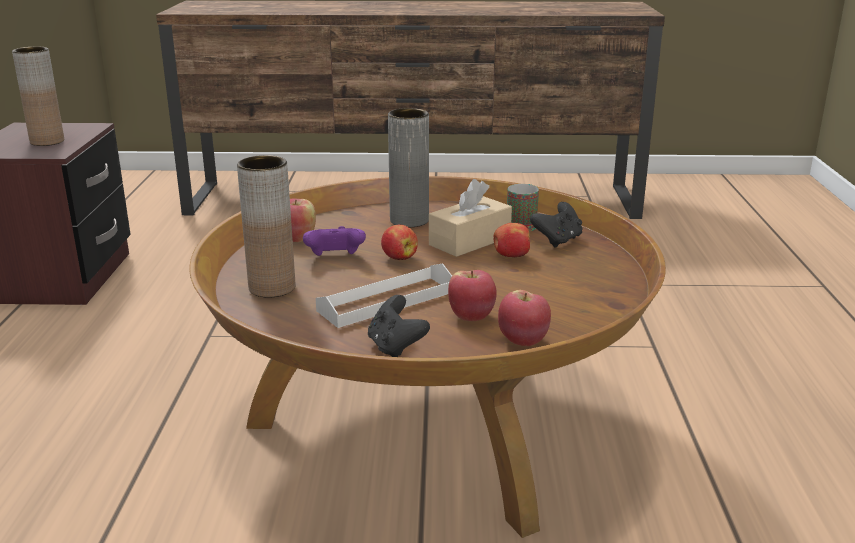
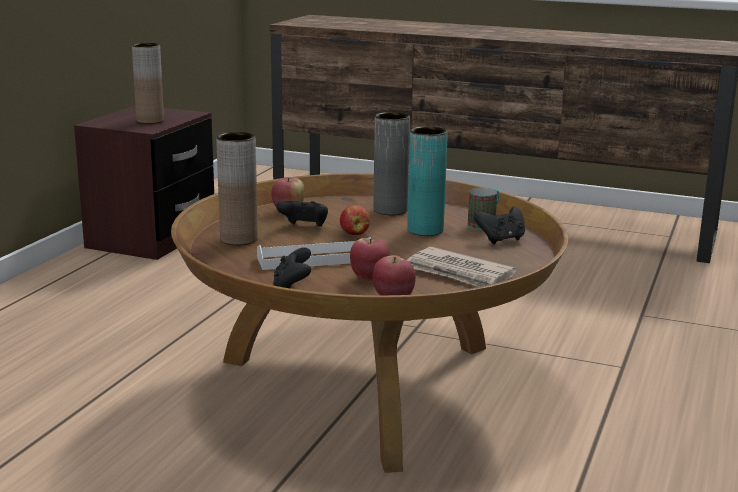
camera: 20 degrees right, 5 degrees down
(335, 258) = (304, 227): purple game controller -> black game controller
(470, 241) = (425, 230): beige tissue box -> turquoise vase
(511, 256) = (447, 245): apple -> none
(560, 292) = (460, 273): none -> newspaper

